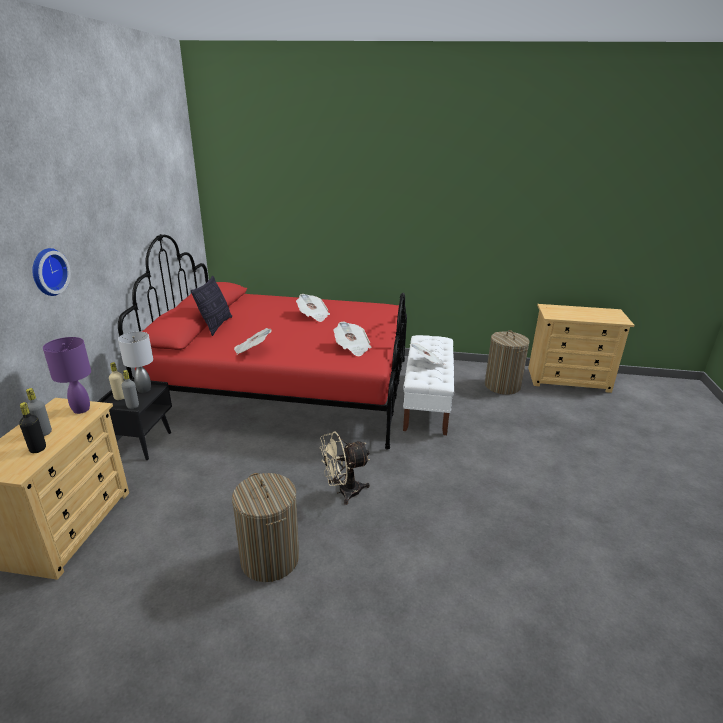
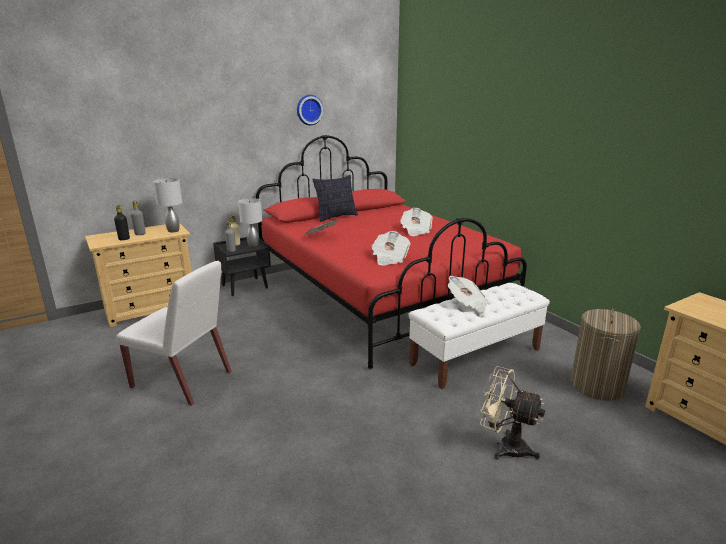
camera: 50 degrees right, 5 degrees down
(47, 272) = (196, 137): wall clock -> wall clock (309, 110)
(81, 410) = (173, 231): purple table lamp -> grey table lamp
(270, 559) = (183, 380): laundry basket -> white chair
(343, 492) = (287, 375): beige fan -> beige fan (505, 446)

